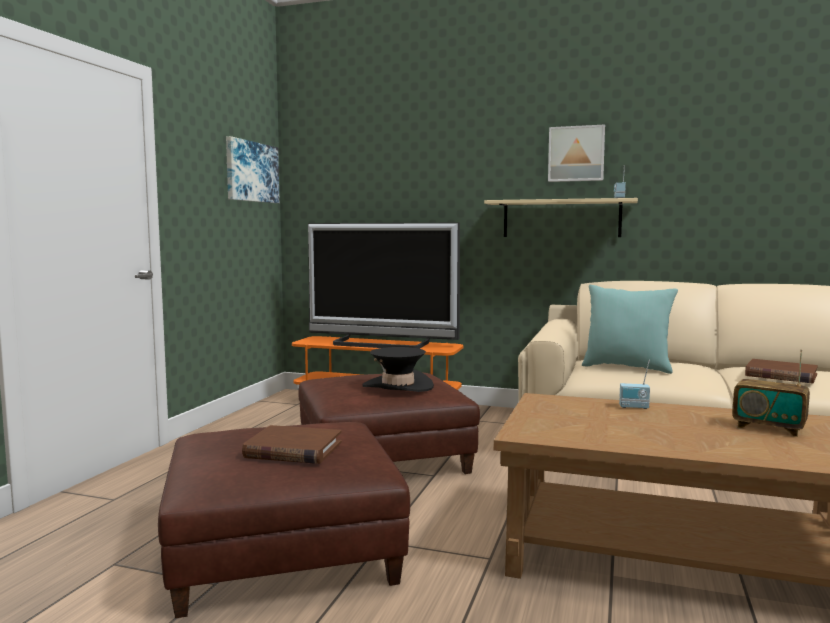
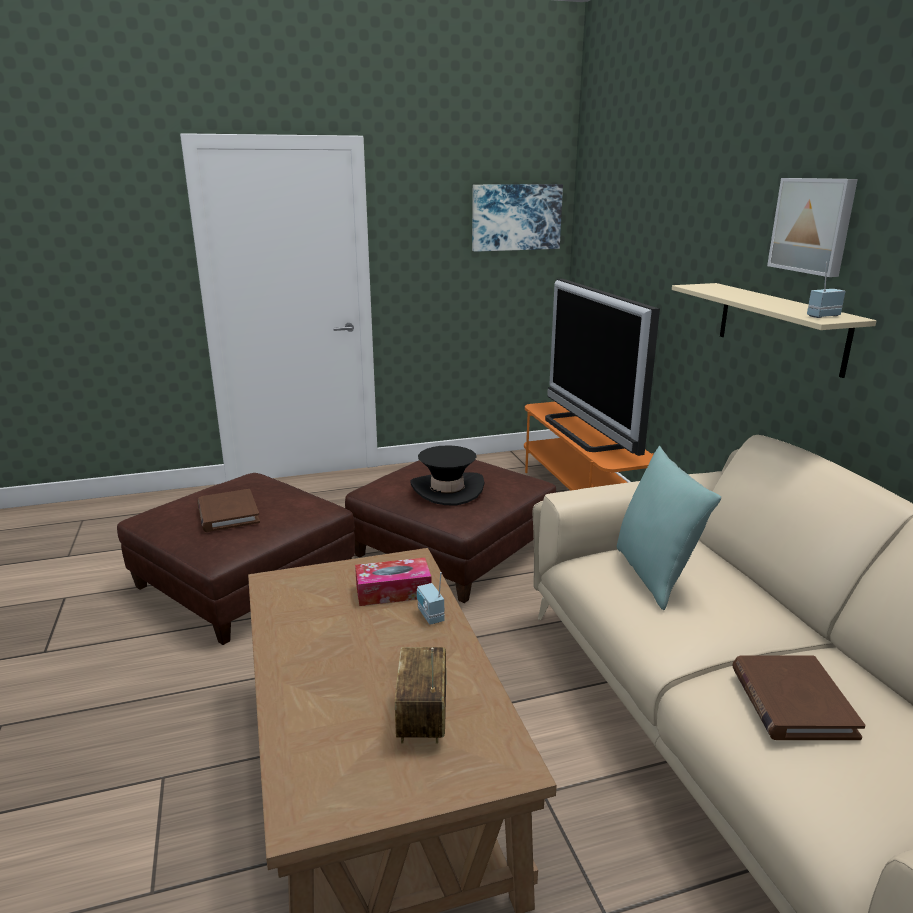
camera: 55 degrees right, 15 degrees up
(586, 409) = (393, 591): none -> tissue box

